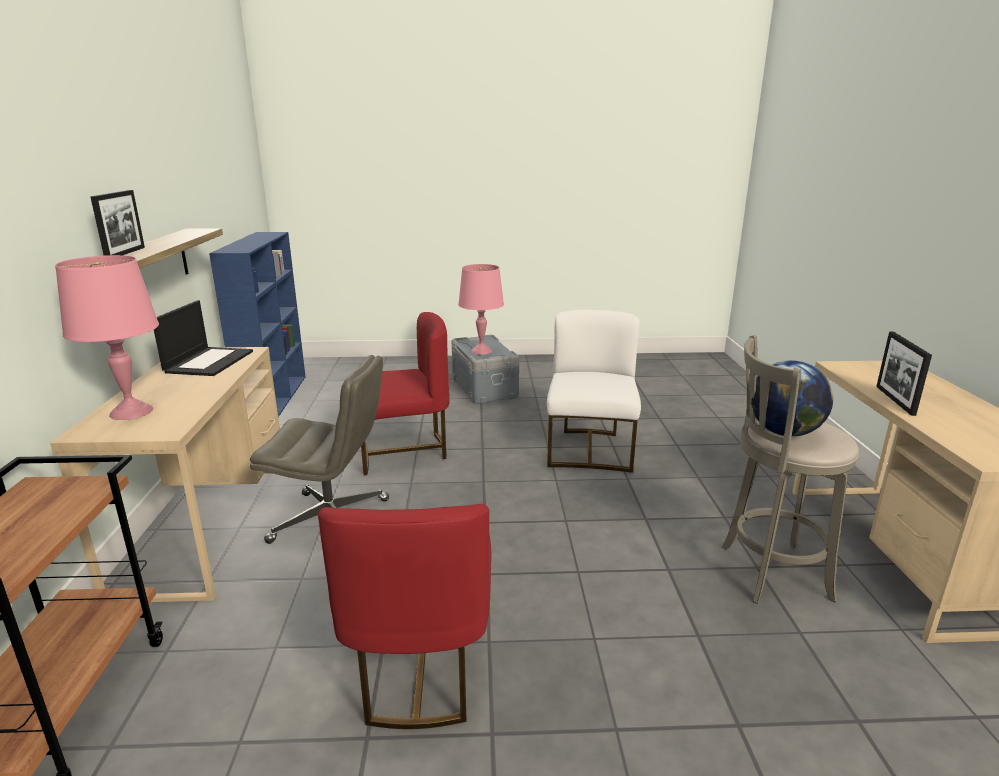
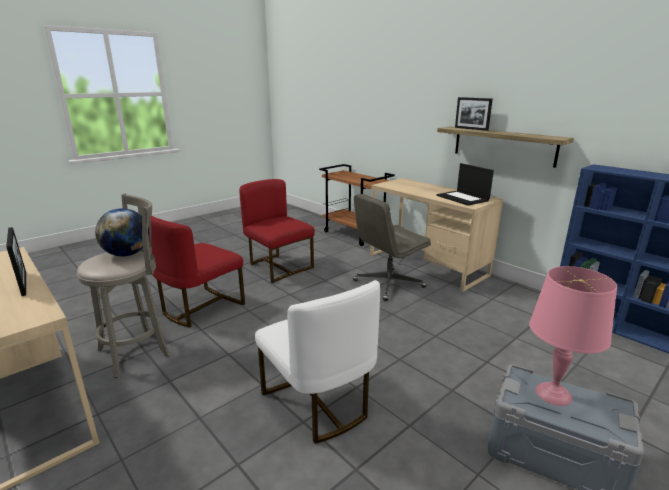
camera: 140 degrees right, 0 degrees up
(132, 411) = (412, 184): pink table lamp -> none
(402, 451) = (440, 330): red chair -> red chair (201, 307)

